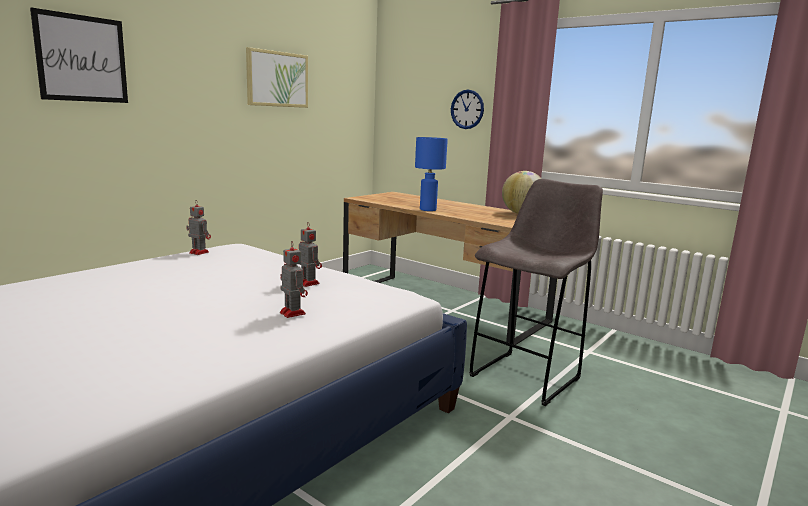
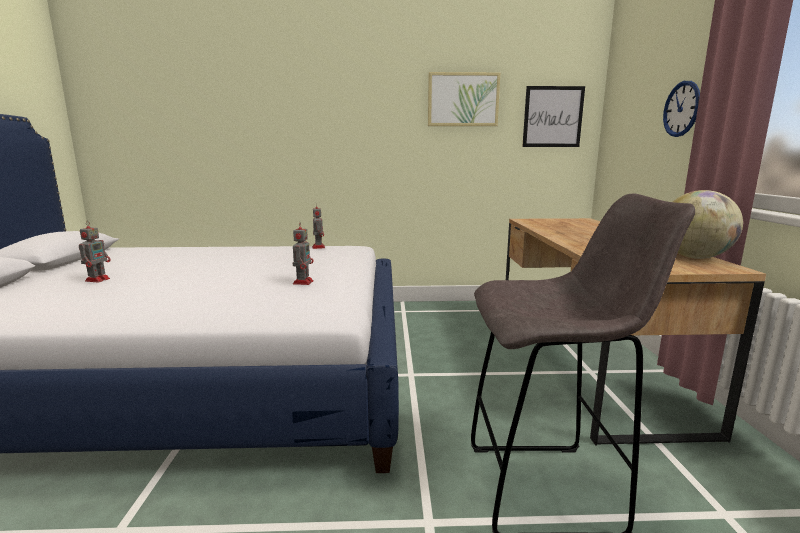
camera: 50 degrees right, 0 degrees up
(82, 58) = (287, 97): picture -> picture (553, 117)
(292, 312) = (217, 299): toy robot -> toy robot (98, 279)
(428, 210) = (560, 237): blue table lamp -> none

